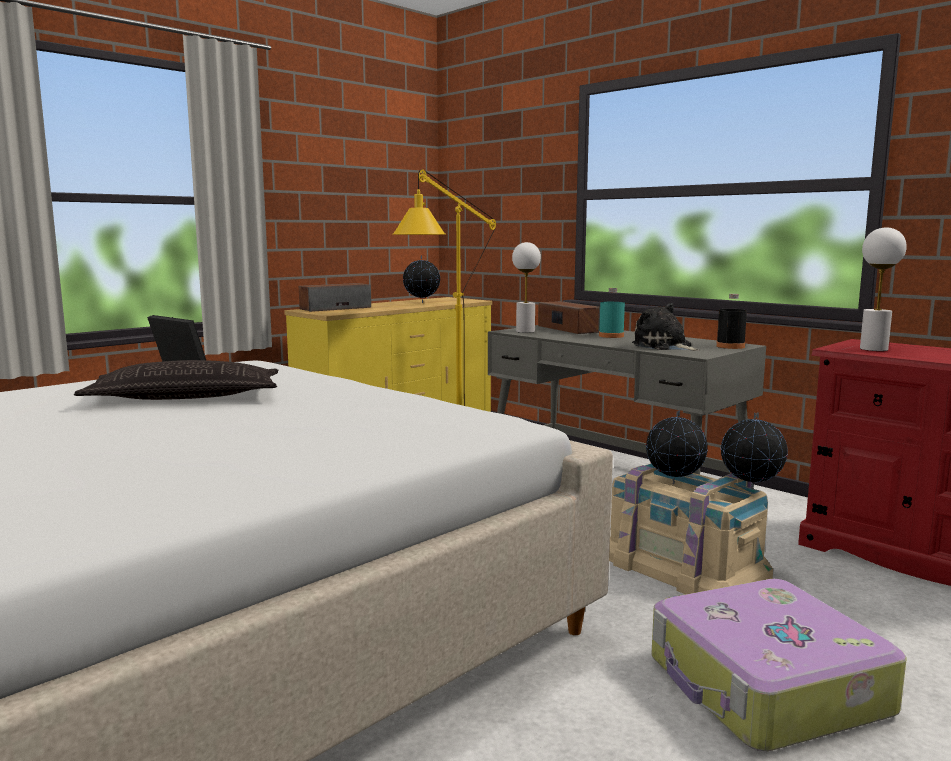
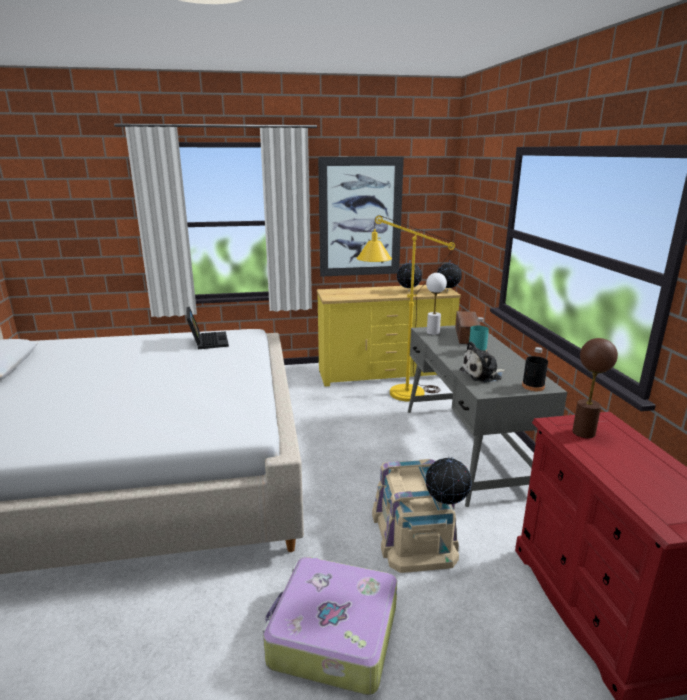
camera: 35 degrees right, 10 degrees up
(186, 397) = (172, 360): pillow -> none
(328, 200) = (360, 218): none -> picture
(335, 308) = (345, 291): speaker -> none
(664, 346) = (483, 374): plush toy -> plush toy turned 105 degrees counterclockwise
(674, 483) = (416, 480): globe -> globe (447, 291)
(874, 349) = (584, 433): white table lamp -> brown table lamp

